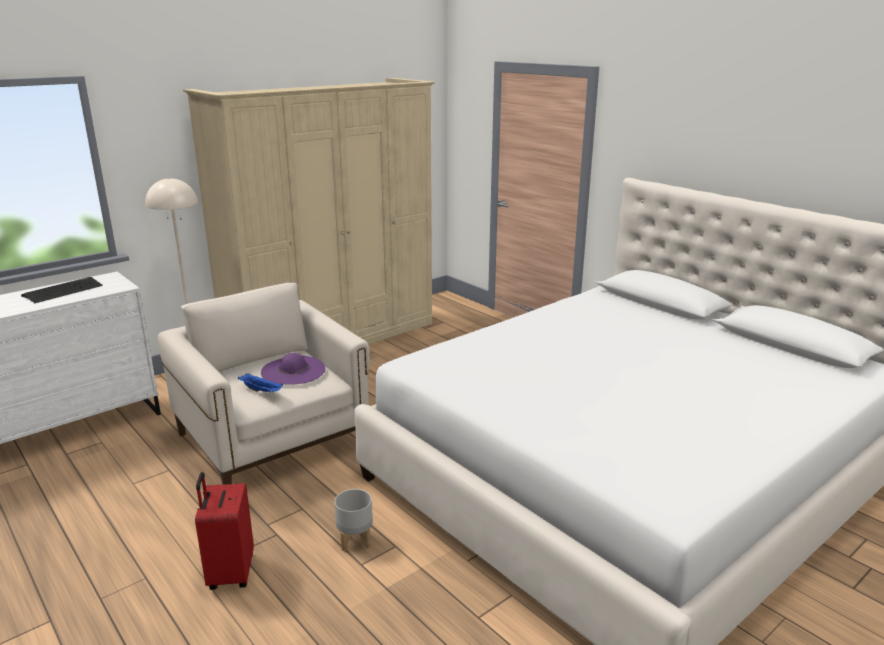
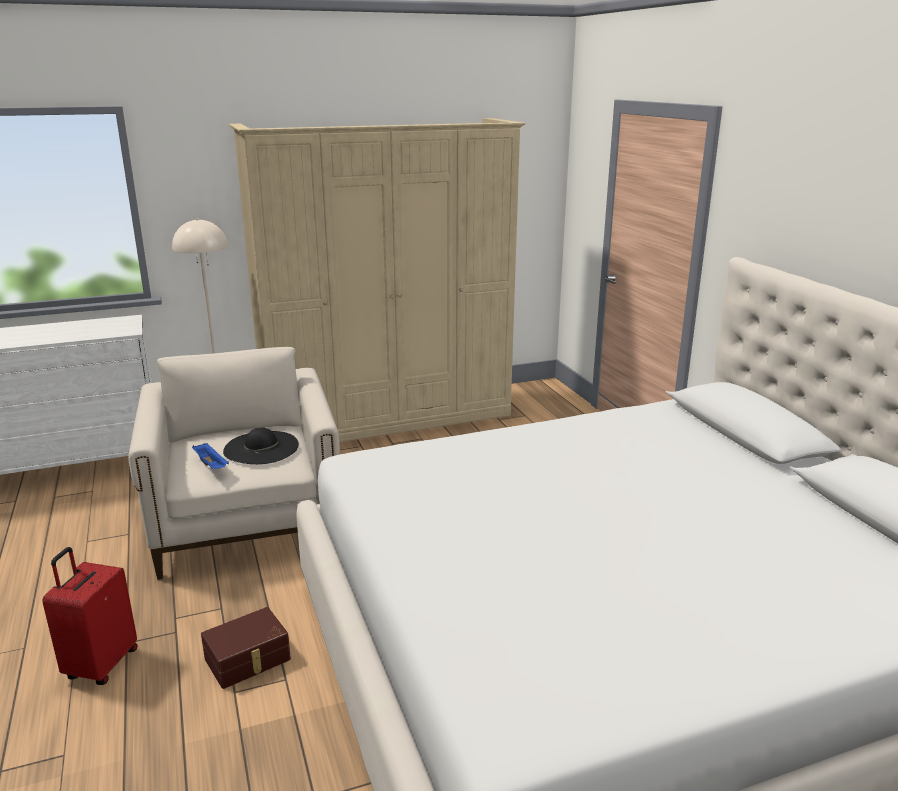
camera: 20 degrees right, 0 degrees up
(63, 291) = (73, 329): keyboard -> none
(293, 370) = (261, 448): purple hat -> black hat
(355, 540) = (248, 660): grey planter -> brown storage box

